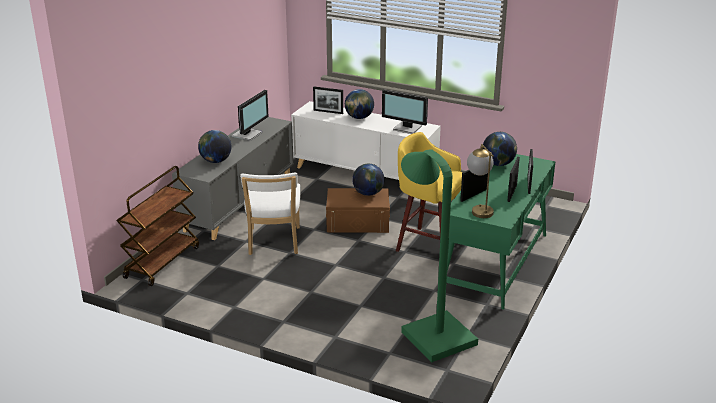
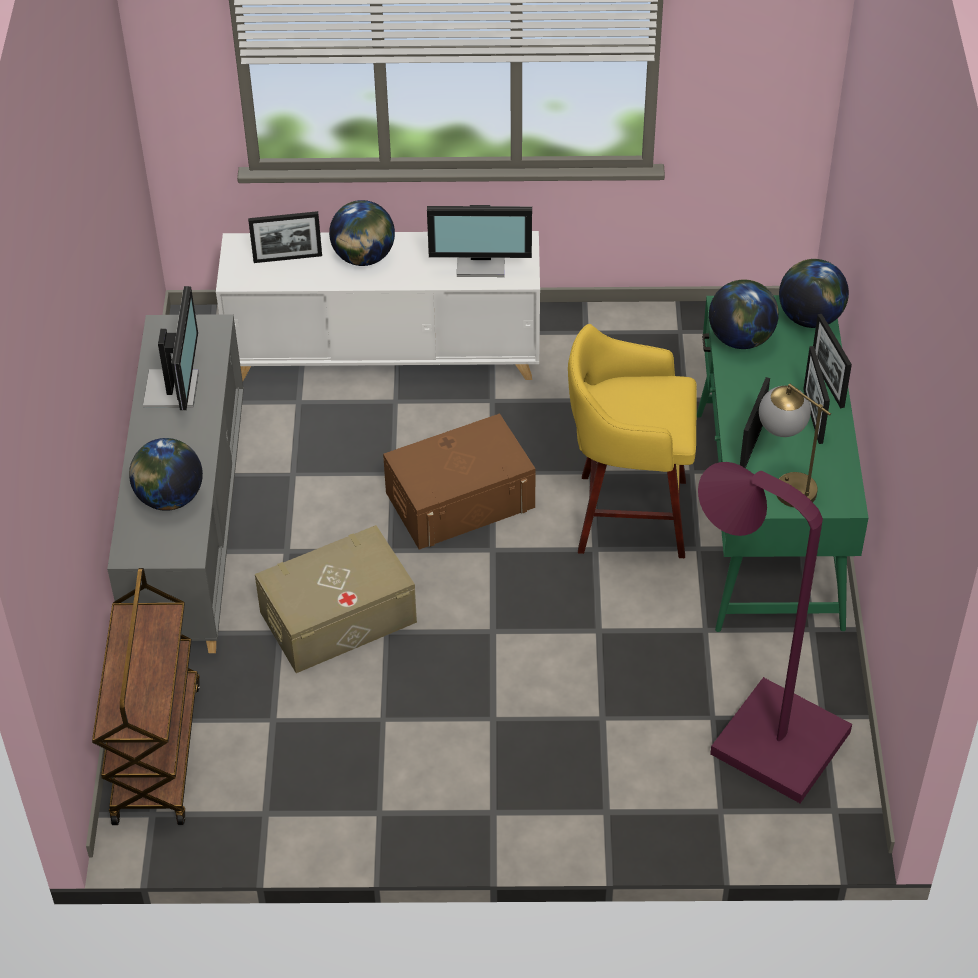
camera: 25 degrees left, 20 degrees up
(273, 243) = (338, 617): white chair -> beige storage box
(368, 193) = (471, 442): globe -> globe (810, 317)
(432, 332) = (762, 733): green floor lamp -> purple floor lamp

